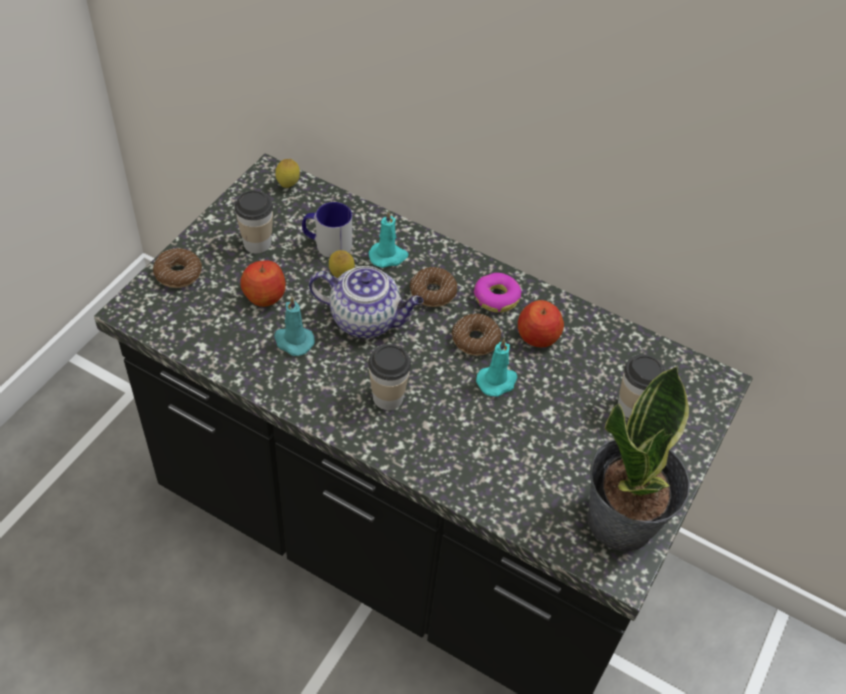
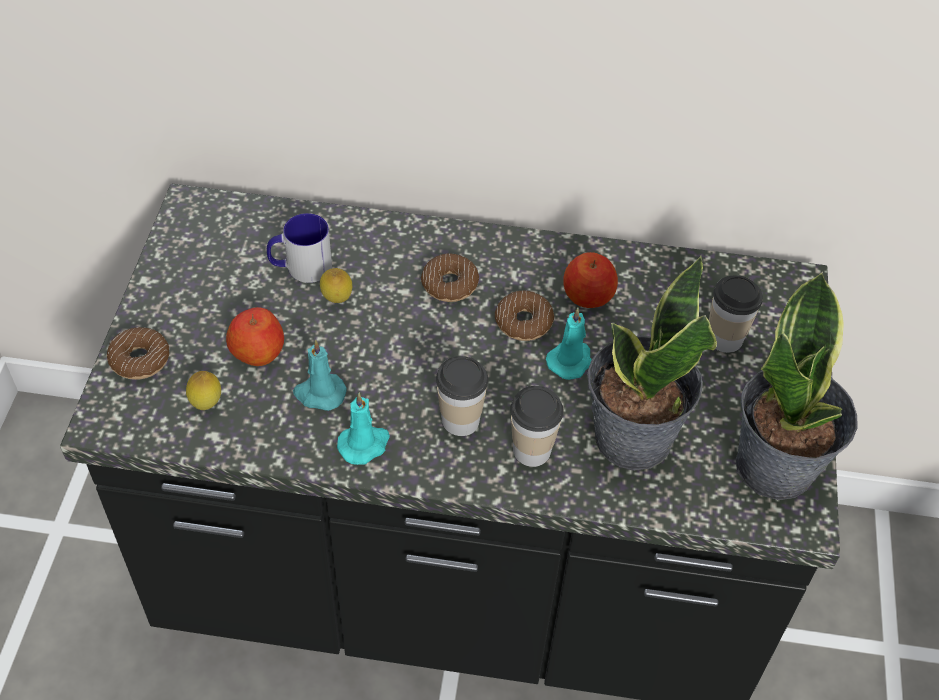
camera: 20 degrees left, 0 degrees up
(257, 243) = (217, 292): cup -> cup (532, 450)
(288, 186) = (219, 213): lemon -> lemon (207, 405)
(366, 320) = (391, 340): teapot -> none
(388, 256) = (378, 259): turquoise candle -> turquoise candle (364, 444)
(496, 297) = (522, 267): donut -> none
(514, 457) = (631, 438): none -> potted plant

